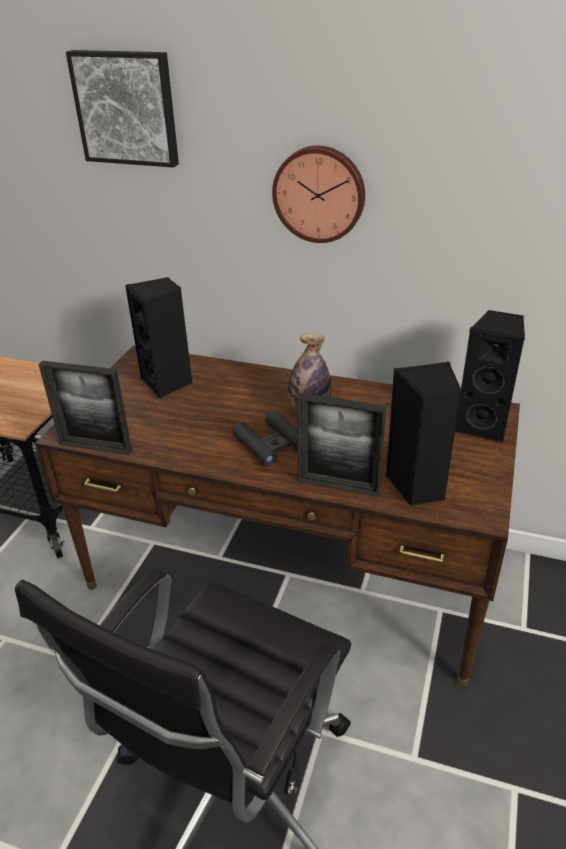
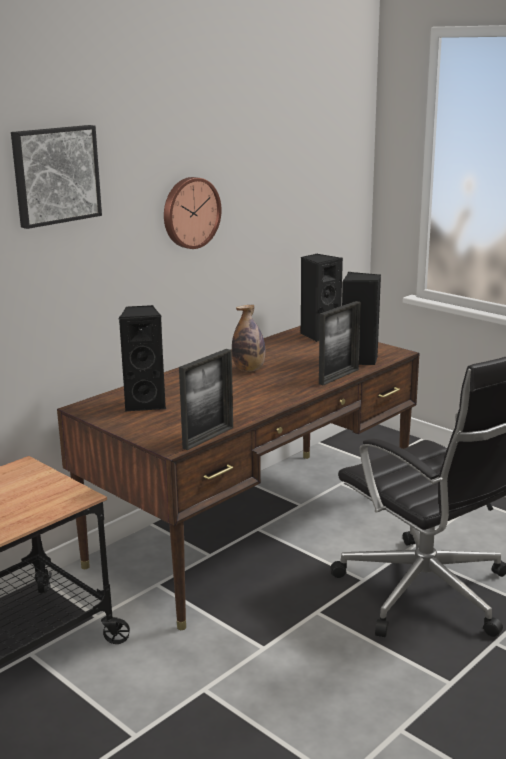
camera: 65 degrees left, 15 degrees down
(271, 444) = (274, 385): black binoculars -> none

